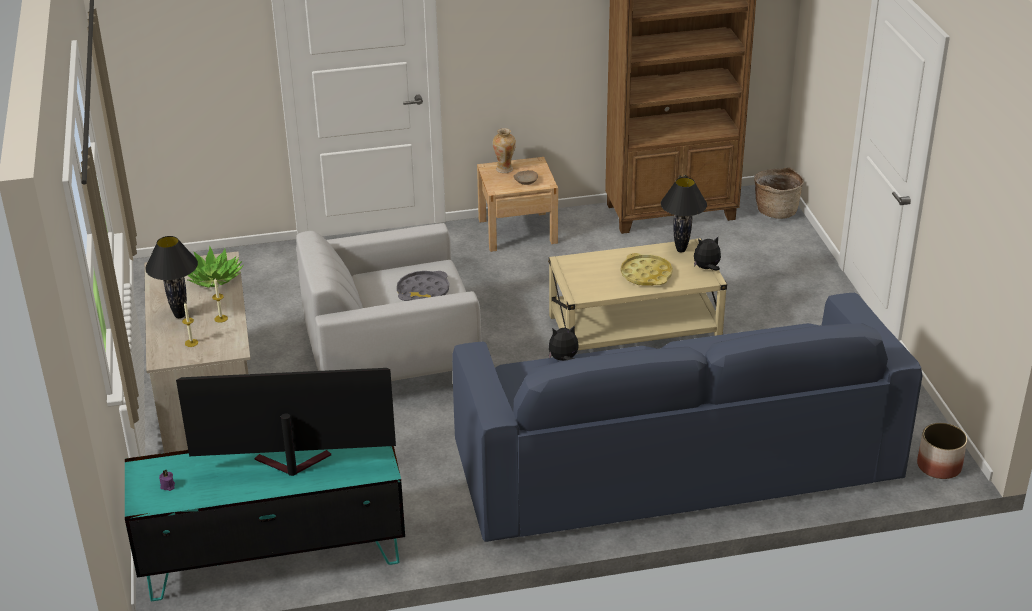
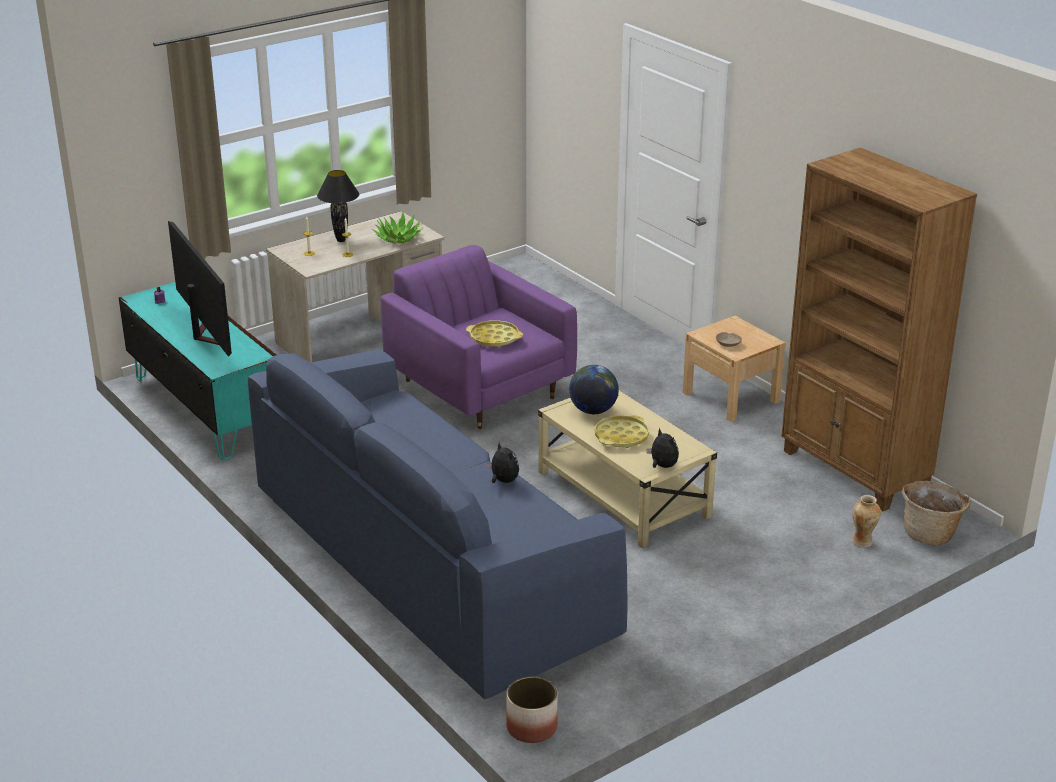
camera: 65 degrees right, 5 degrees down
(391, 359) = (479, 389): white armchair -> purple armchair
(423, 292) = (494, 338): grey tray -> yellow tray
(504, 169) = (739, 329): vase -> vase (862, 542)
(563, 359) = (433, 418): plush toy -> plush toy (503, 481)
(592, 277) = (593, 411): none -> globe
(681, 250) = (683, 446): black table lamp -> none

